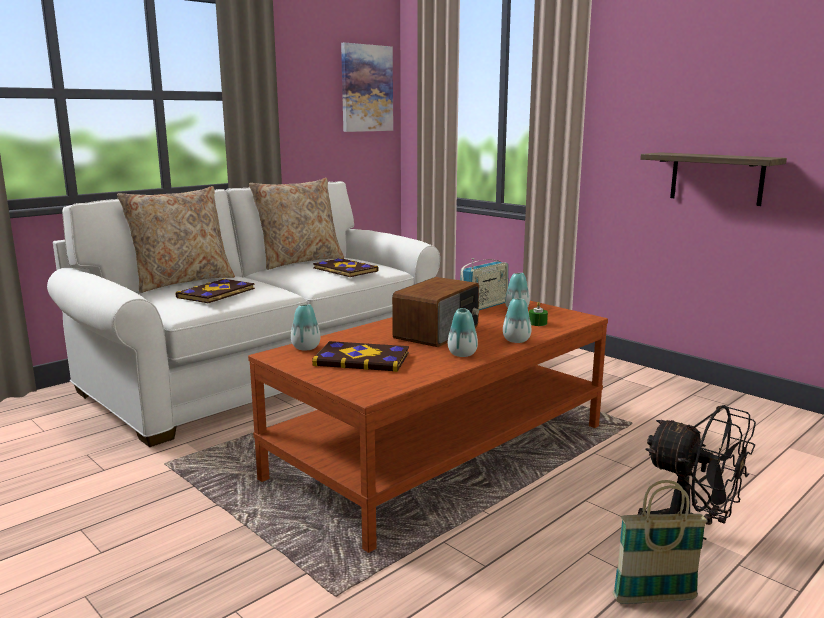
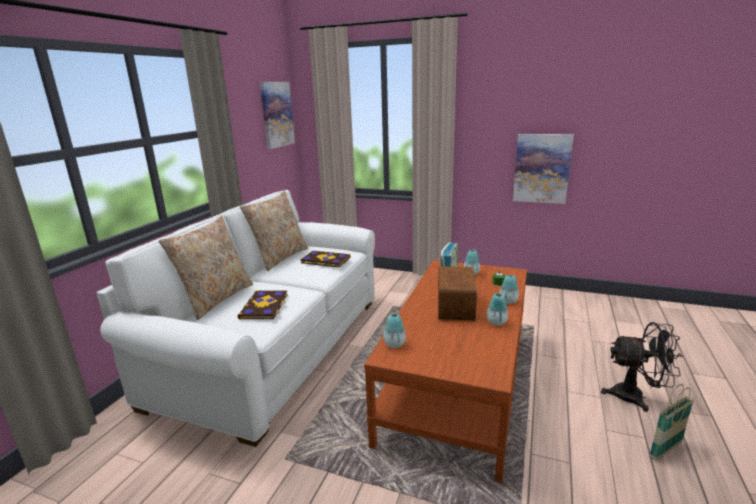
camera: 25 degrees left, 5 degrees up
(362, 359) = (446, 345): book -> none
(716, 178) = (541, 168): shelf -> picture

